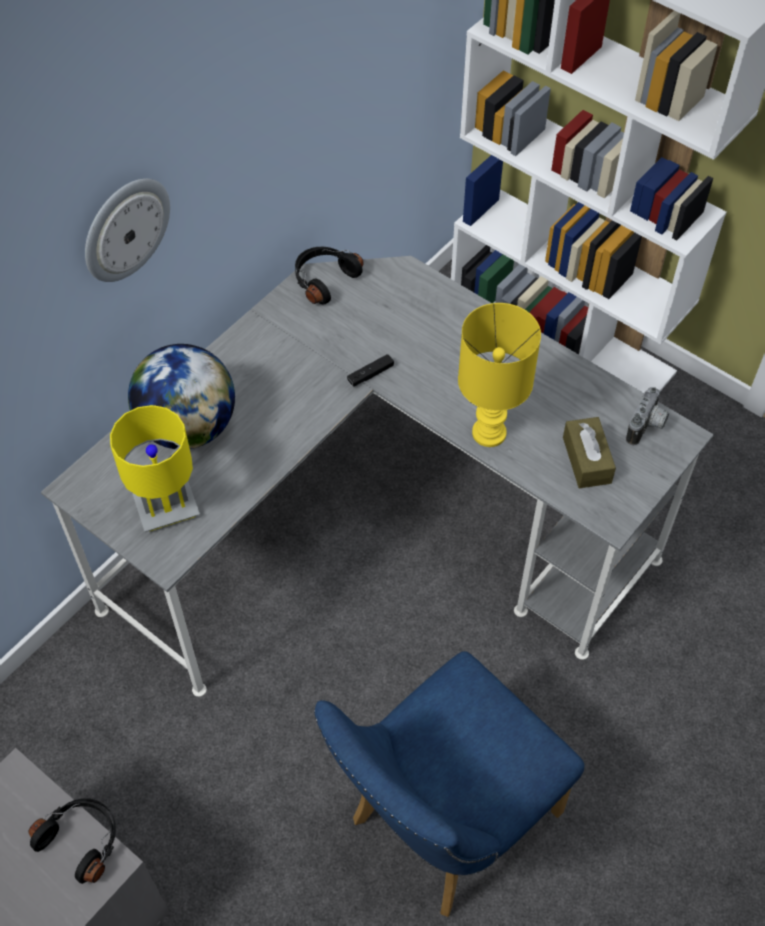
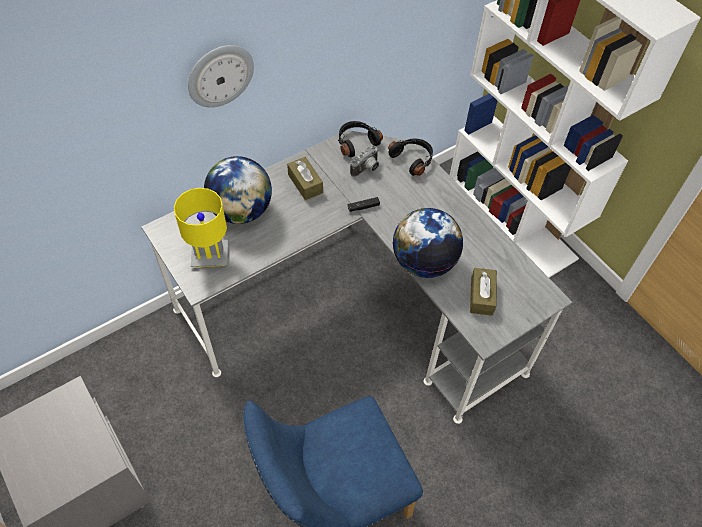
camera: 15 degrees right, 0 degrees up
(82, 839) = (97, 443): black headphones -> black headphones (413, 159)
(270, 361) = (305, 183): none -> brown tissue box
(487, 432) = (423, 262): yellow table lamp -> globe
(647, 427) = (529, 285): camera -> camera (366, 169)

